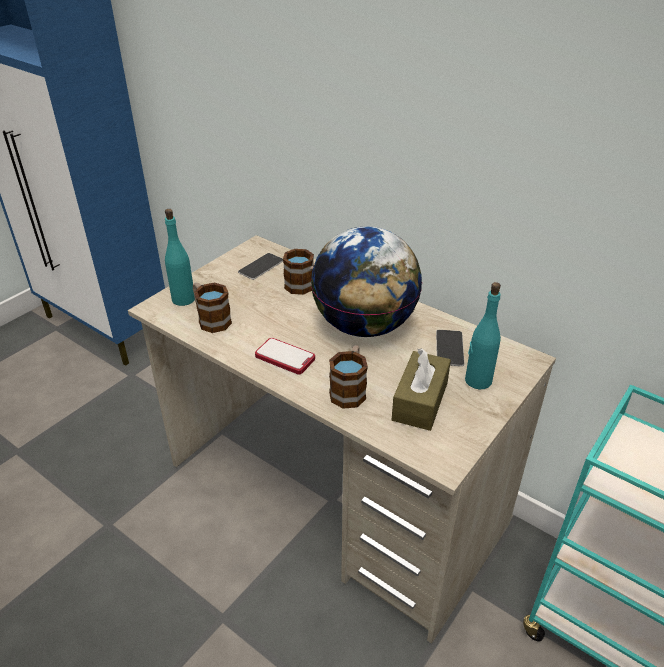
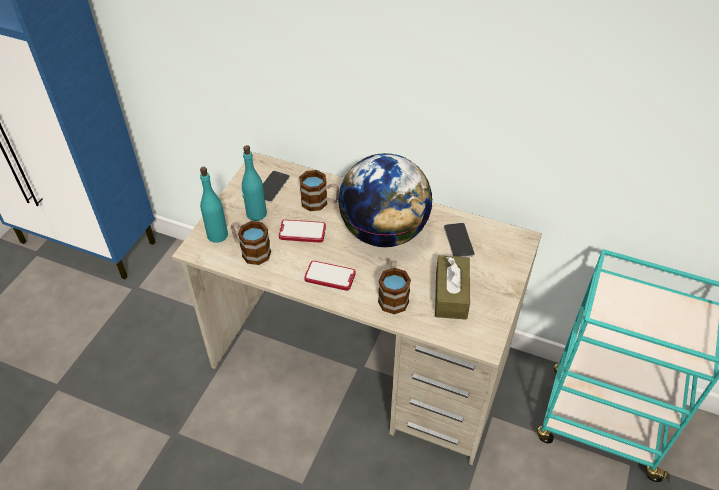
camera: 15 degrees left, 10 degrees up
(274, 311) = (302, 232): none -> phone
(477, 380) = (489, 267): turquoise bottle -> turquoise bottle (256, 214)

